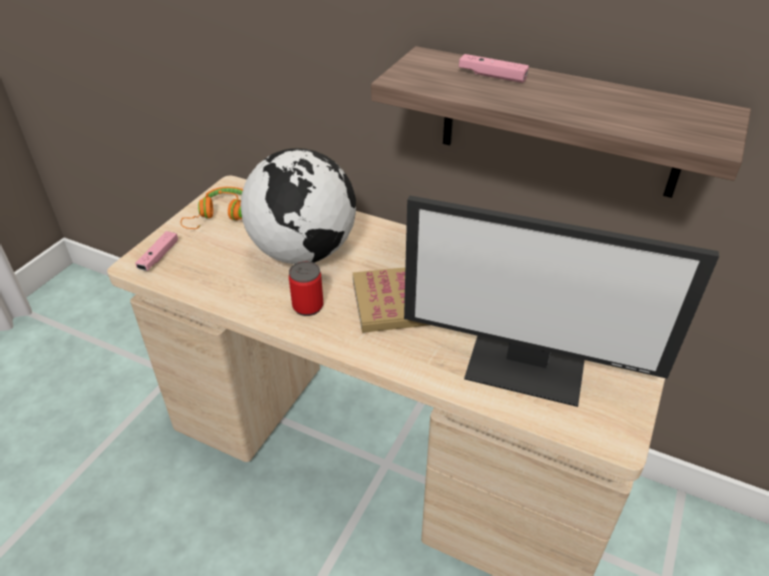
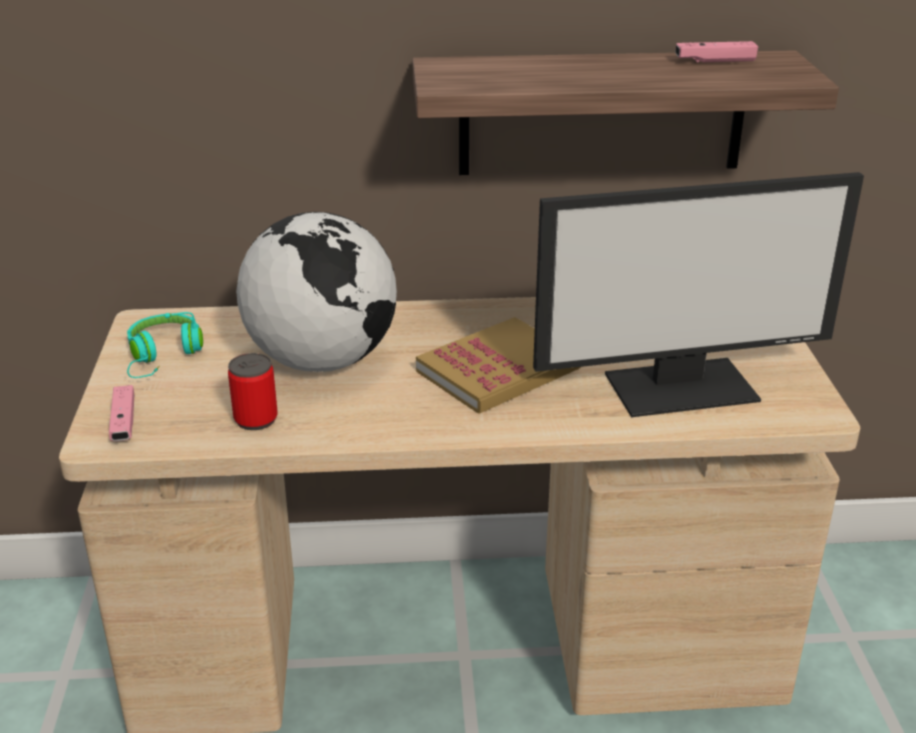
camera: 30 degrees left, 10 degrees down
(220, 216) = (164, 356): orange headphones -> turquoise headphones
(308, 306) = (387, 410): can -> can (256, 419)
(492, 76) = (535, 67): pink game controller -> pink game controller (715, 61)

